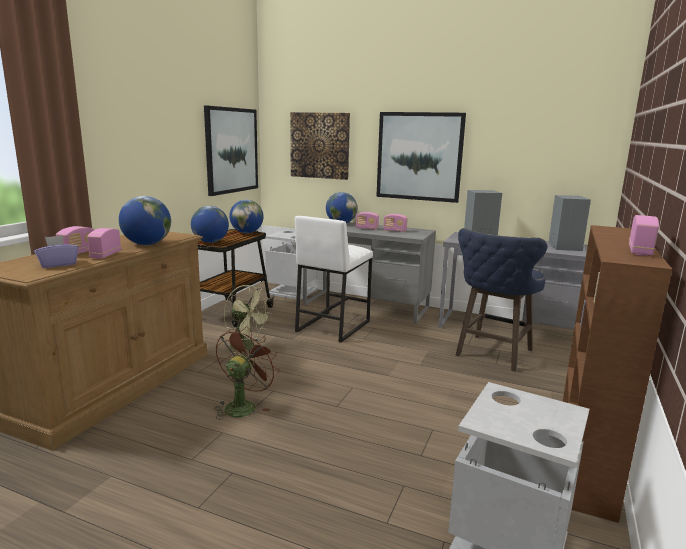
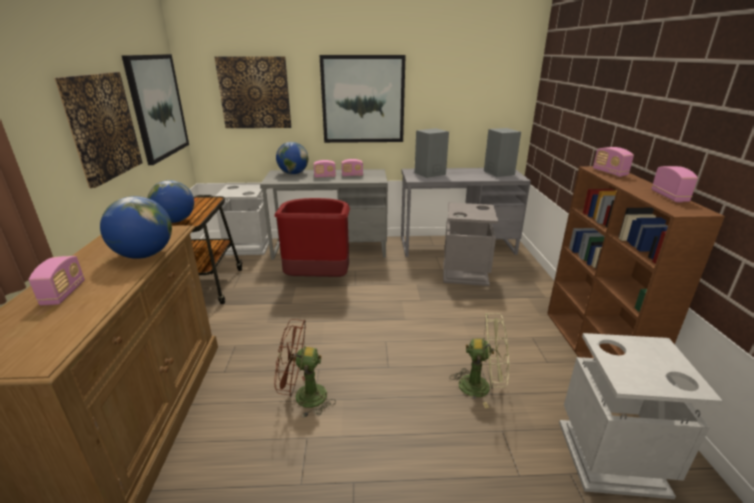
camera: 25 degrees left, 10 degrees up
(58, 264) = (58, 324): purple tissue box -> none
(105, 255) = (110, 288): radio -> radio (609, 173)
(170, 156) = (102, 127): none -> picture
(243, 405) = (303, 397): brown fan -> brown fan turned 90 degrees counterclockwise
(246, 232) = (203, 200): globe -> none
(247, 347) = (252, 324): green fan -> green fan (481, 386)
(333, 326) = (318, 278): white stool -> red trash can
(492, 354) = (464, 273): blue stool -> grey trash can

